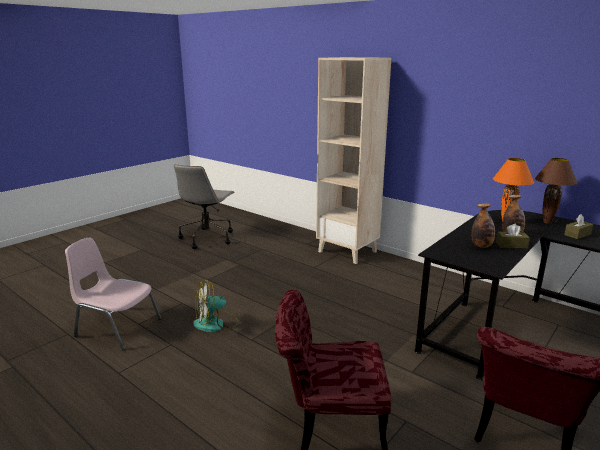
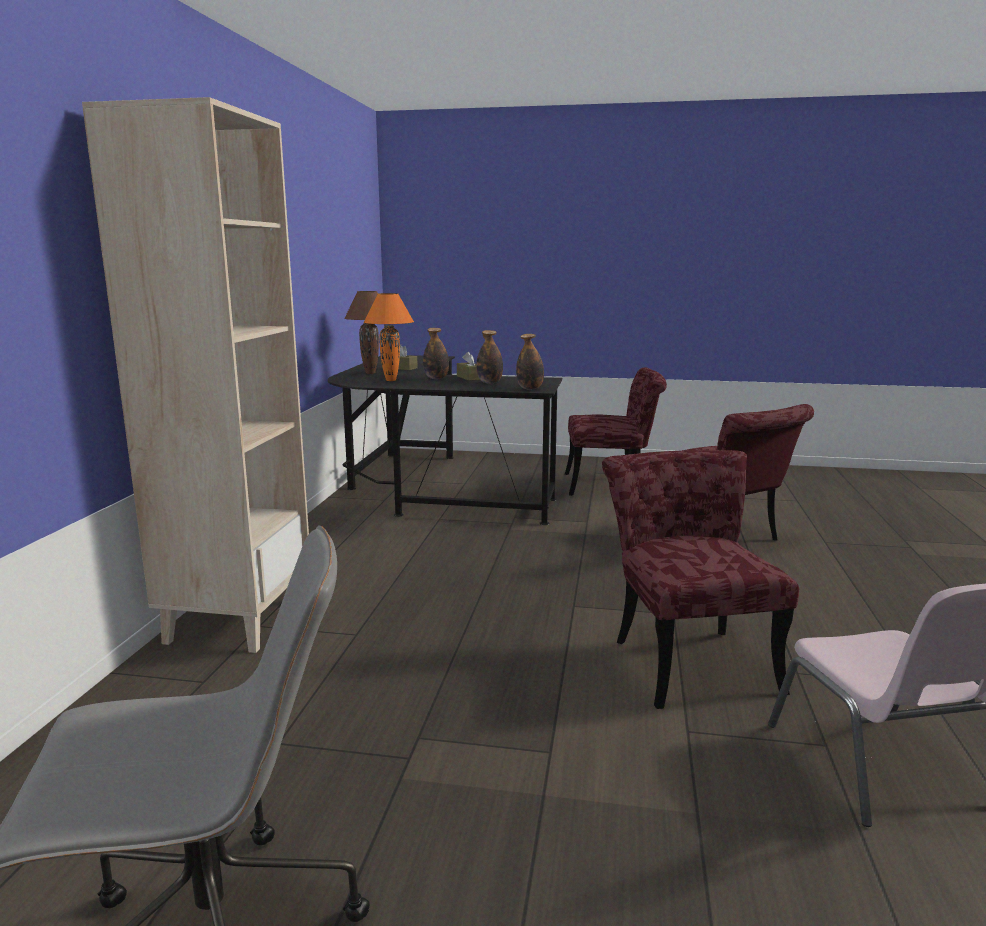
camera: 120 degrees left, 5 degrees down
(216, 324) = (687, 657): fan -> red chair
(443, 251) = (530, 388): none -> bottle

